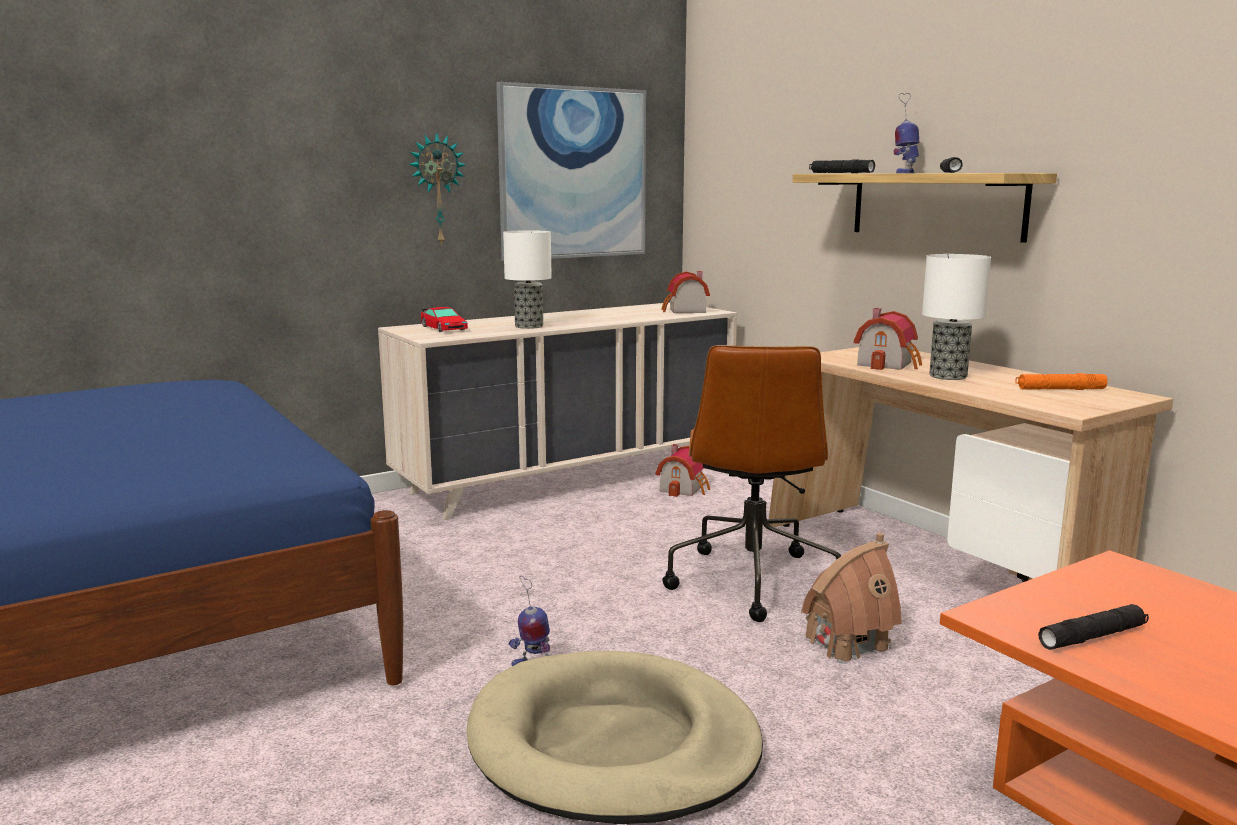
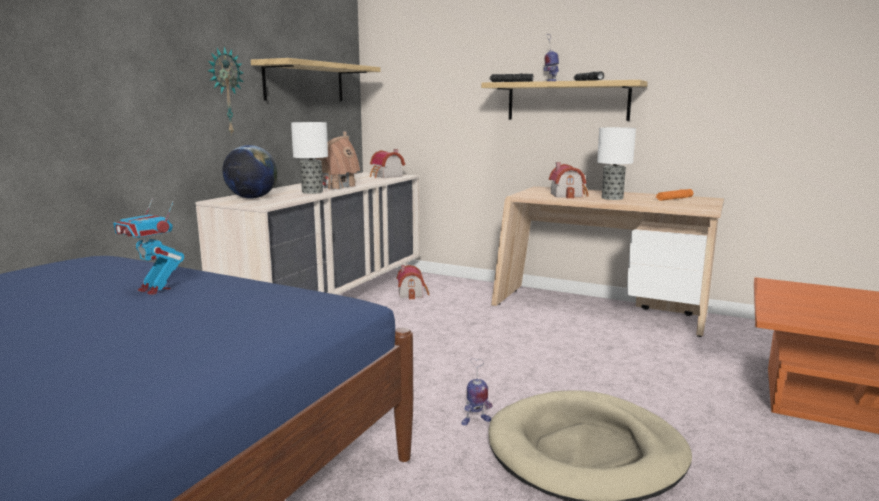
camera: 30 degrees left, 0 degrees up
(168, 421) = (154, 290): none -> toy robot
(443, 328) = (252, 198): toy car -> globe
(573, 173) = (305, 82): picture -> shelf
(751, 580) = (523, 338): brown office chair -> none
(846, 642) = (615, 359): toy house -> toy house (335, 186)
(1092, 637) = (827, 316): black flashlight -> none

